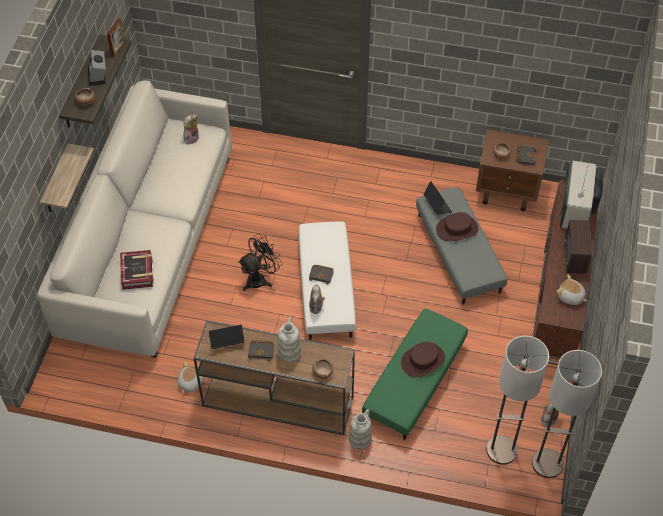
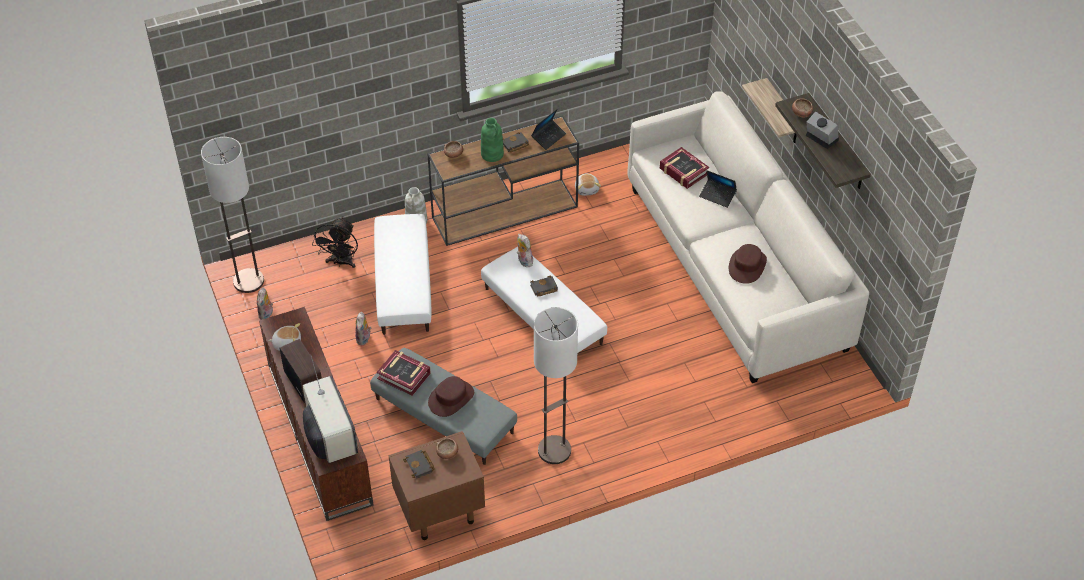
camera: 145 degrees right, 5 degrees down
(118, 48) = (835, 170): picture frame -> none
(191, 138) = (769, 303): plush toy -> plush toy (364, 339)
(260, 278) = (609, 292): black fan -> black fan (341, 262)
(289, 352) = (492, 154): white vase -> green vase
(415, 381) = (403, 283): green ottoman -> white ottoman
(423, 360) = (398, 267): brown hat -> brown hat (747, 266)
(437, 205) = (489, 412): laptop -> laptop (717, 196)
(480, 264) = (404, 375): none -> book
(501, 450) = (293, 271): floor lamp -> floor lamp (554, 450)

